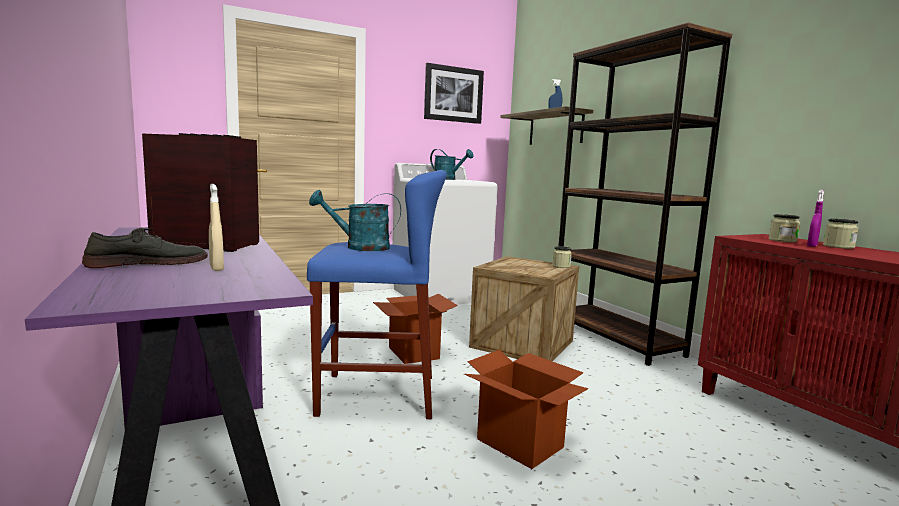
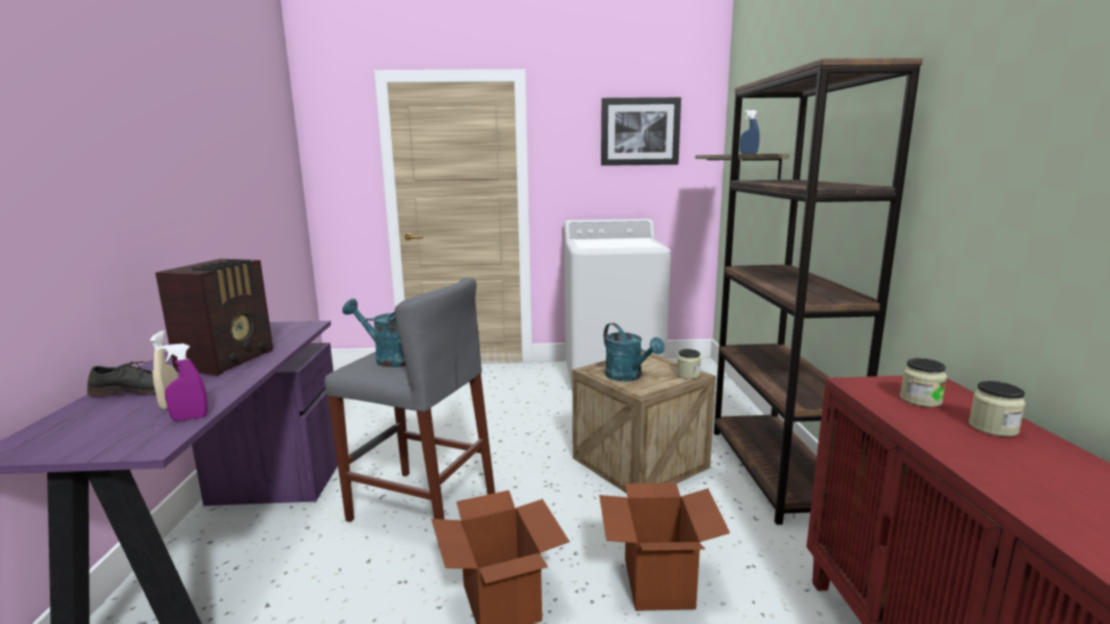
camera: 25 degrees right, 5 degrees up
(206, 245) = (229, 360): radio -> radio turned 75 degrees clockwise
(377, 395) = (422, 506): blue stool -> grey stool
(413, 353) = (506, 457): cardboard box -> cardboard box (658, 582)
(448, 179) = (619, 241): turquoise watering can -> turquoise watering can (628, 377)
(812, 246) = (939, 422): purple spray bottle -> purple spray bottle (190, 418)

